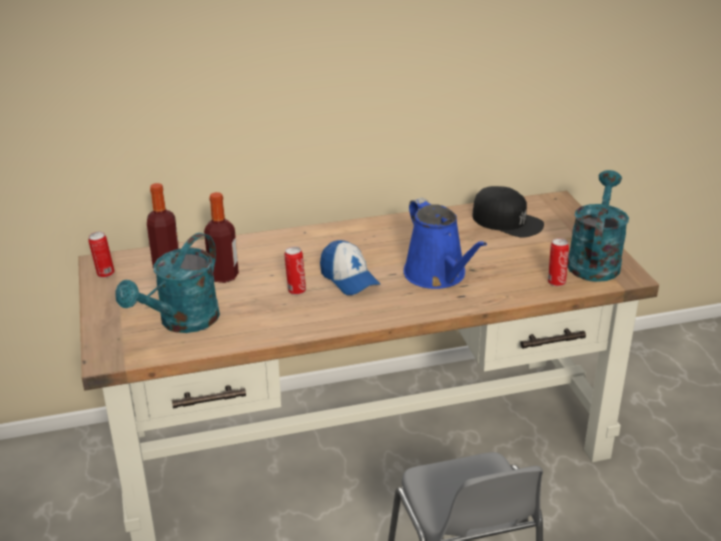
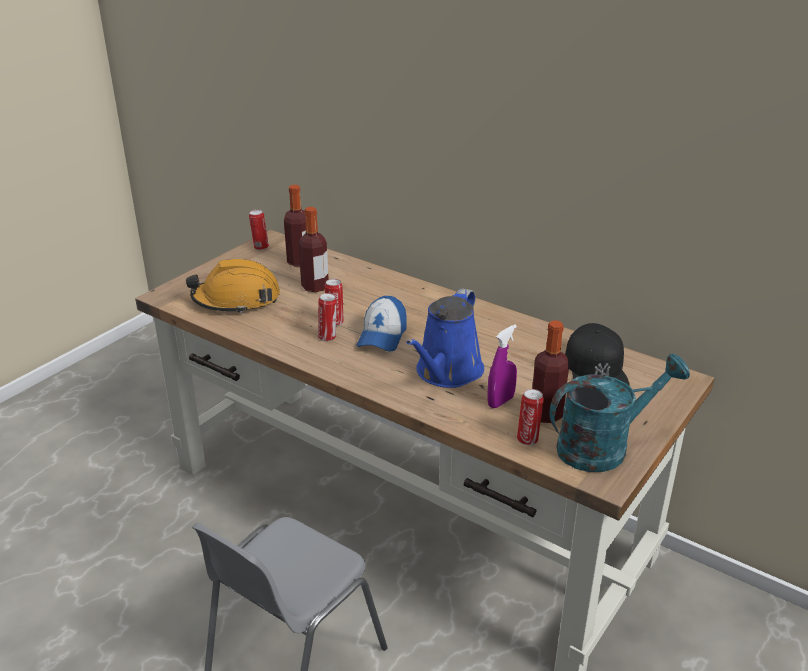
camera: 50 degrees right, 0 degrees up
(182, 322) = (237, 300): turquoise watering can -> orange hard hat
(315, 303) = (328, 337): none -> can
(501, 271) = (500, 401): none -> purple spray bottle
(536, 262) = (546, 414): none -> bottle

